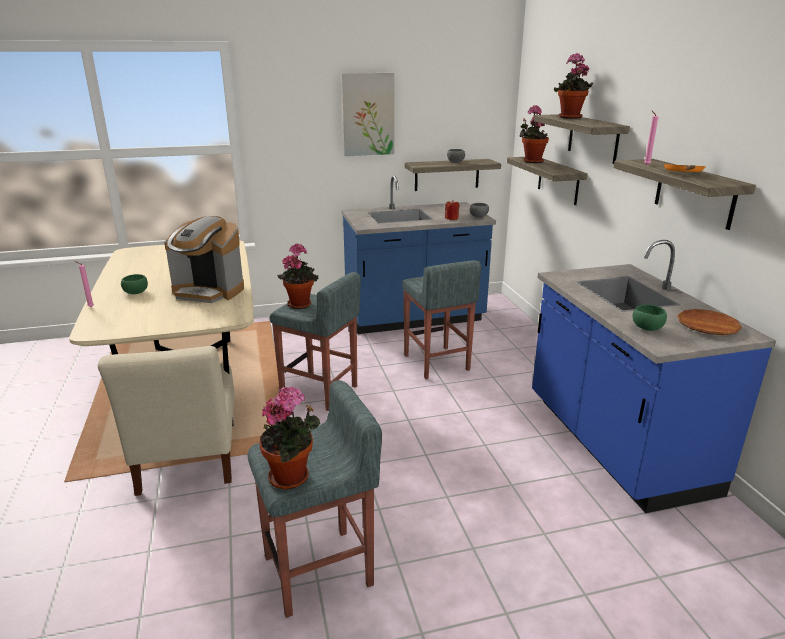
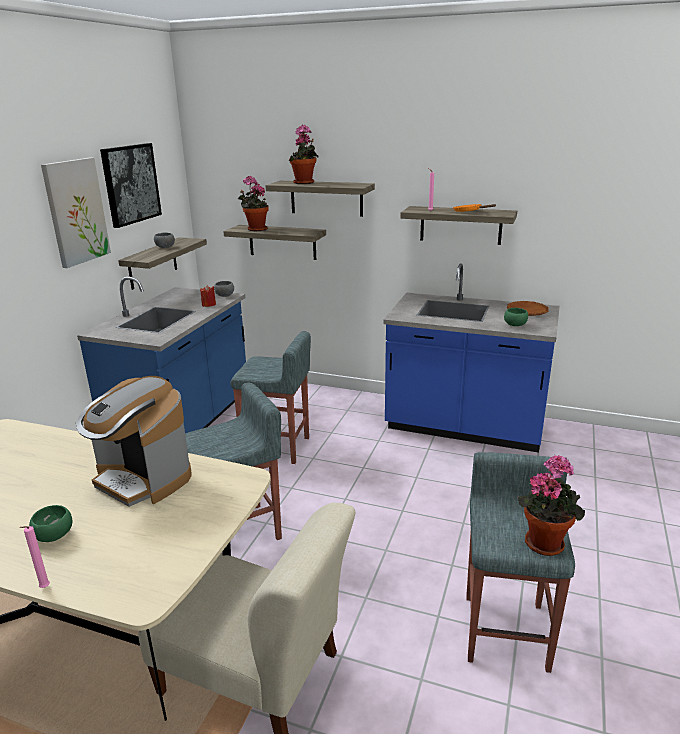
camera: 55 degrees left, 0 degrees up
(208, 291) = (142, 479): coffee machine -> coffee machine turned 75 degrees clockwise
(300, 303) = (207, 444): potted plant -> none
(436, 100) = (131, 184): none -> picture

